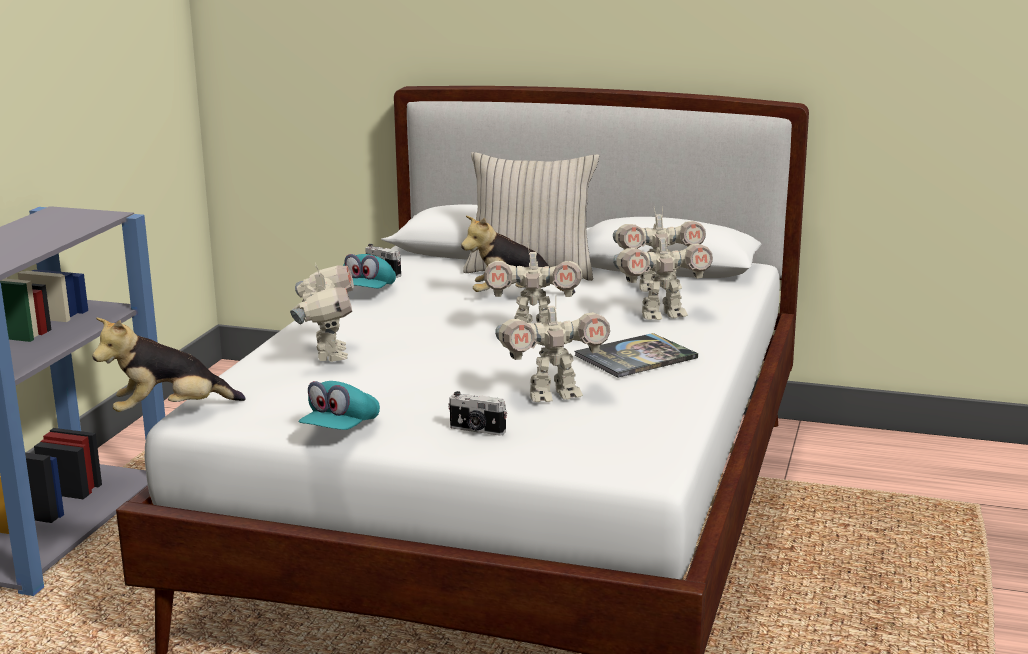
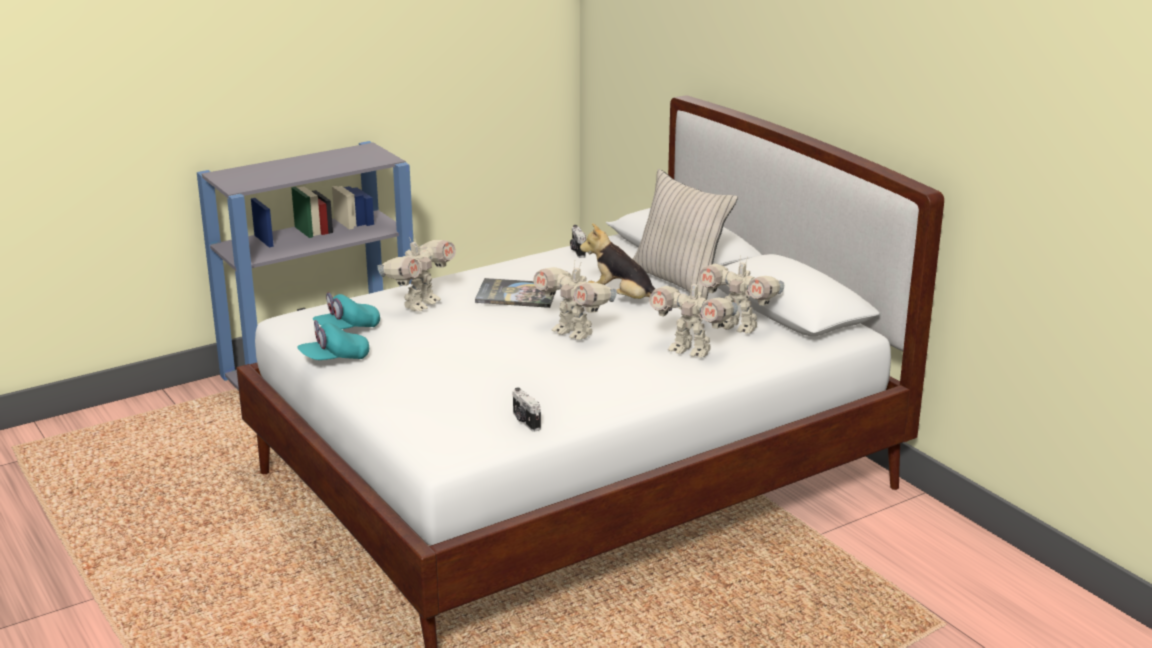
camera: 40 degrees right, 5 degrees up
(169, 412) = (277, 313): plush toy -> none
(368, 292) = (538, 264): turquoise cap -> turquoise cap (347, 329)
(477, 430) = (401, 390): camera -> camera (525, 421)
(553, 395) = (492, 384): toy robot -> none
(636, 357) = (600, 377): book -> book (516, 294)

